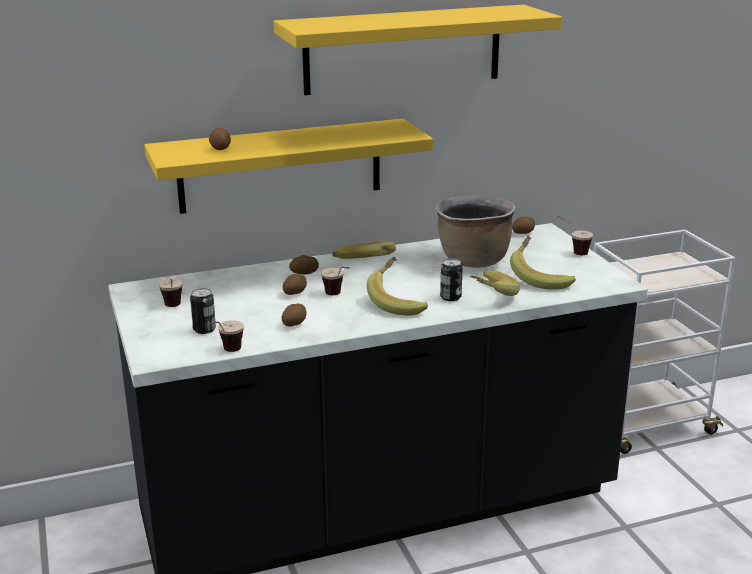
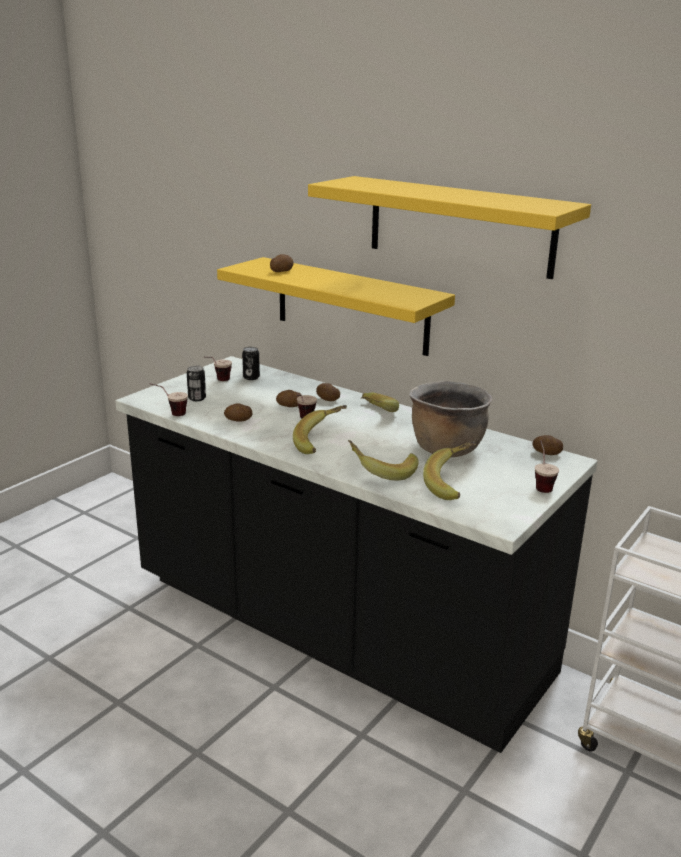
camera: 55 degrees right, 0 degrees up
(450, 297) = (357, 459): can -> can (251, 377)

